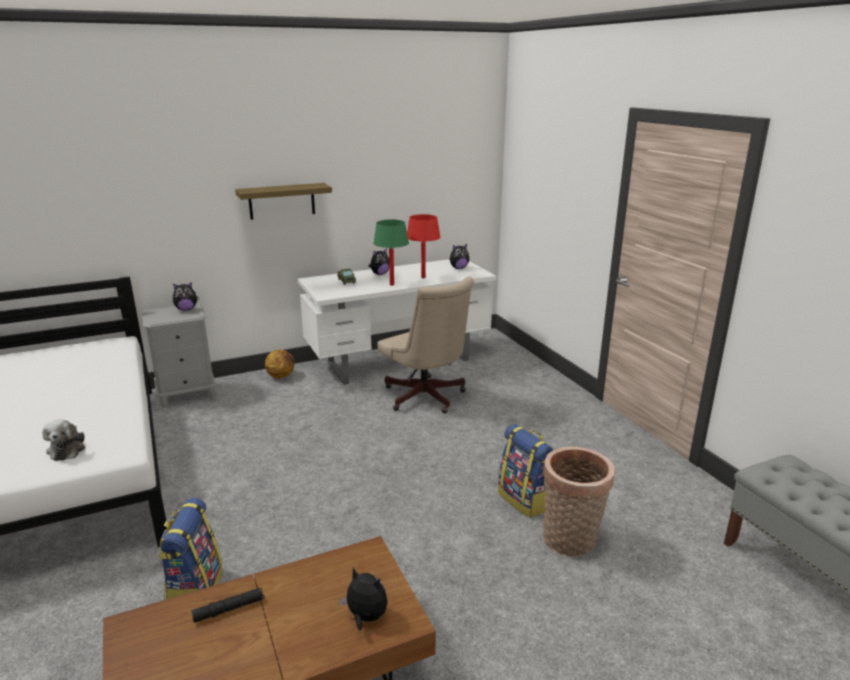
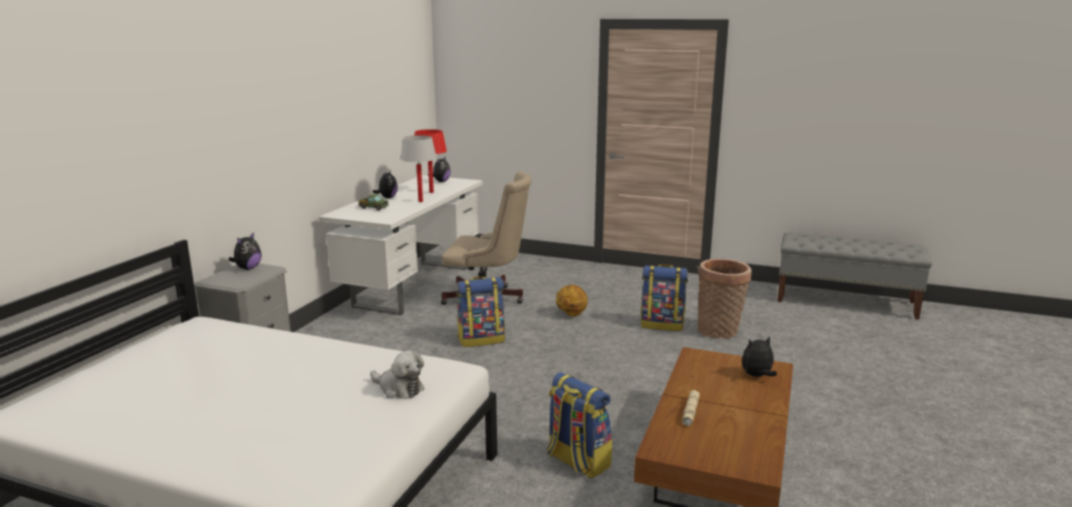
camera: 45 degrees left, 5 degrees down
(229, 609) = (690, 411): black flashlight -> beige flashlight
(281, 376) = (326, 330): basketball -> basketball (571, 314)
(282, 201) = (299, 130): shelf -> none
(352, 434) = (481, 339): none -> backpack
(392, 285) = (420, 201): green table lamp -> white table lamp

